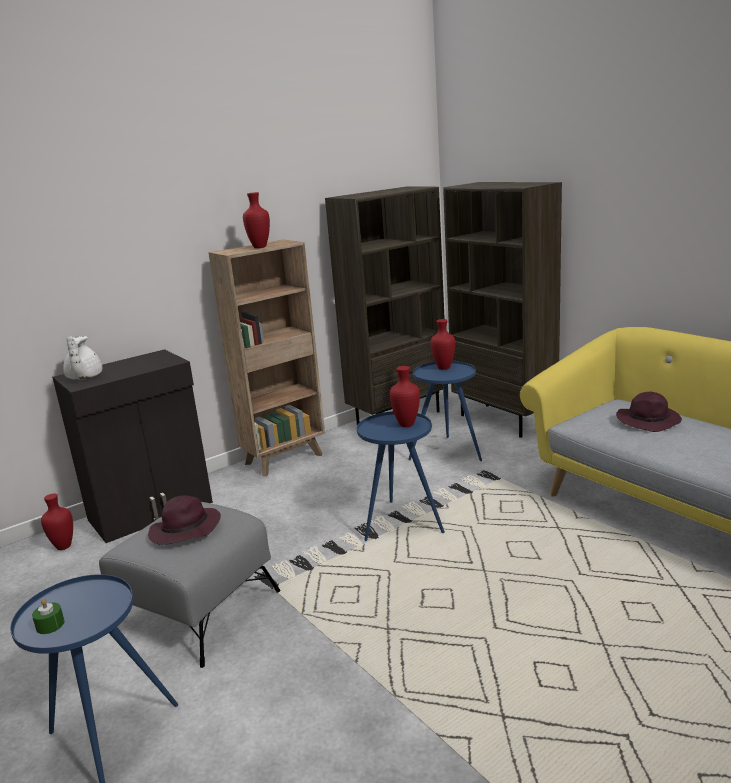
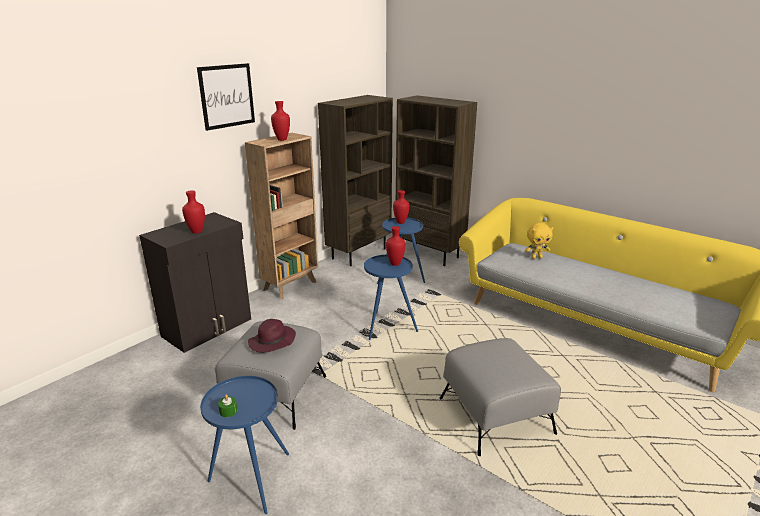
camera: 15 degrees left, 5 degrees up
(63, 547) = (151, 357): red vase -> red vase (196, 232)
(84, 378) = (167, 236): white teapot -> none
(182, 189) = (227, 96): none -> picture
(526, 680) = (495, 416): none -> grey ottoman
(649, 421) = (536, 257): purple hat -> yellow plush toy

